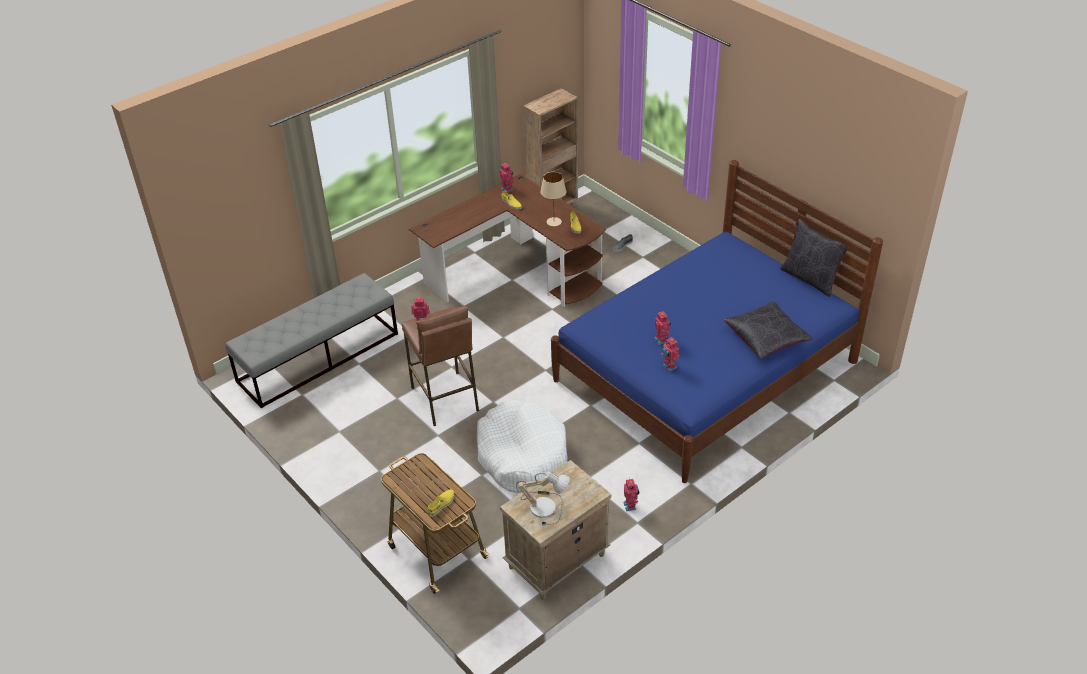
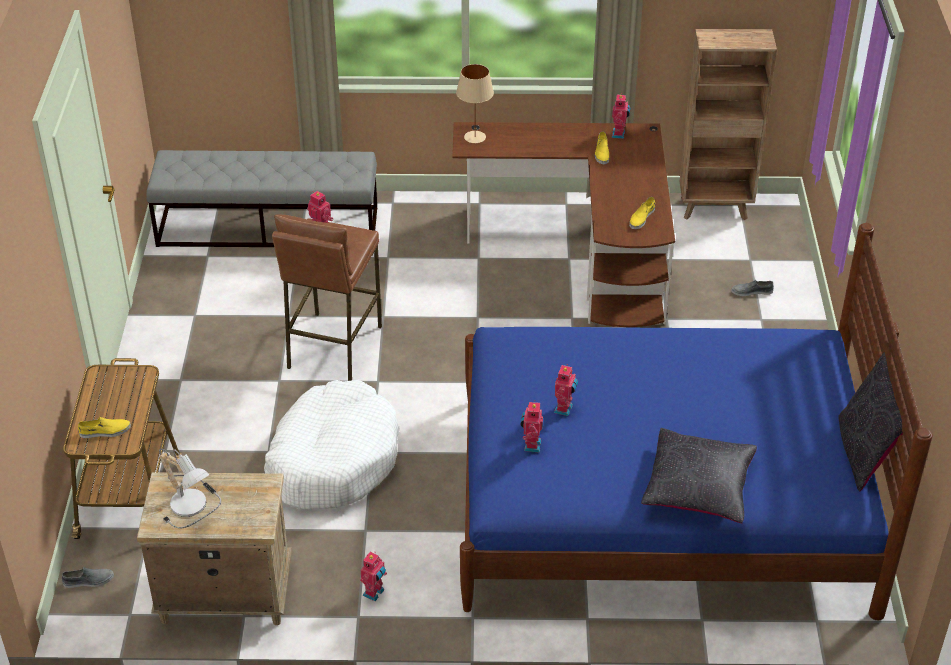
camera: 40 degrees right, 0 degrees up
(472, 609) = (88, 581): none -> grey shoe
(554, 221) = (623, 199): beige table lamp -> beige table lamp (475, 137)

